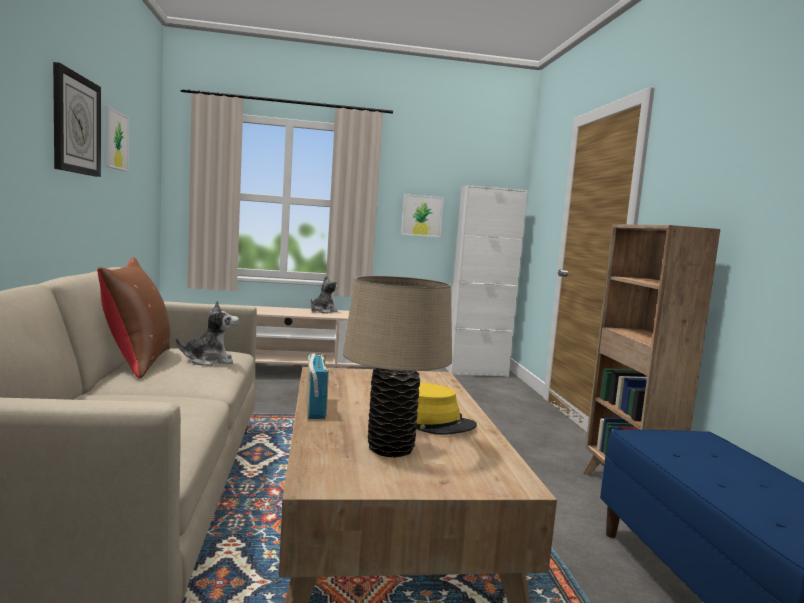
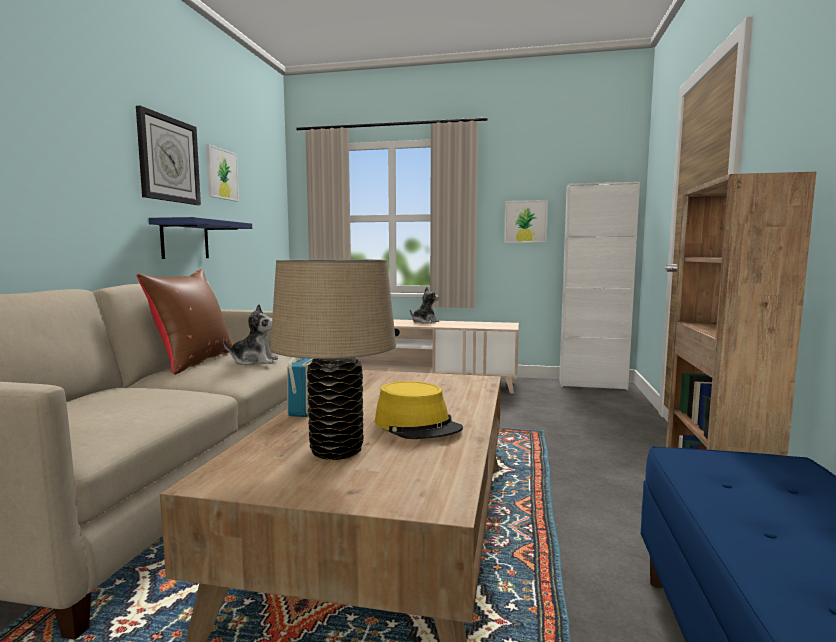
camera: 20 degrees right, 0 degrees up
(85, 217) = (185, 239): none -> blue shelf

